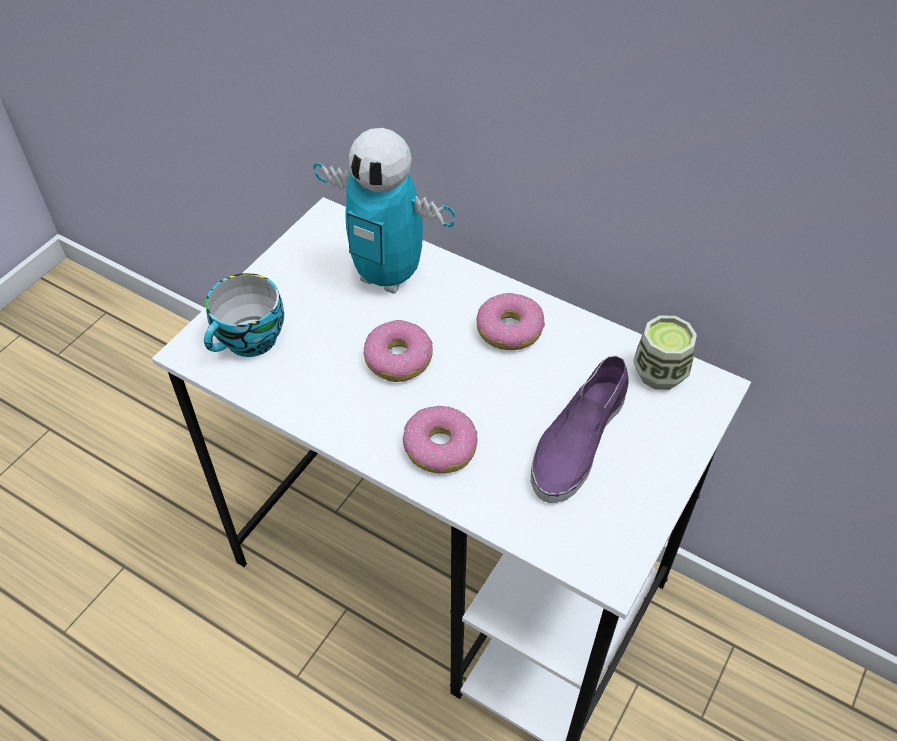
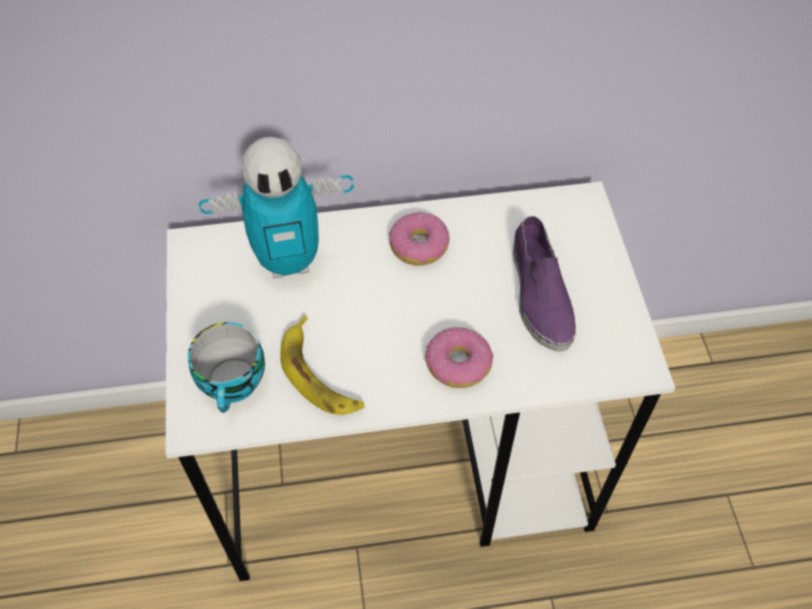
camera: 40 degrees left, 5 degrees up
(319, 378) = (320, 375): none -> banana
(398, 359) = (363, 320): donut -> none
(659, 372) = (544, 211): cup -> none

